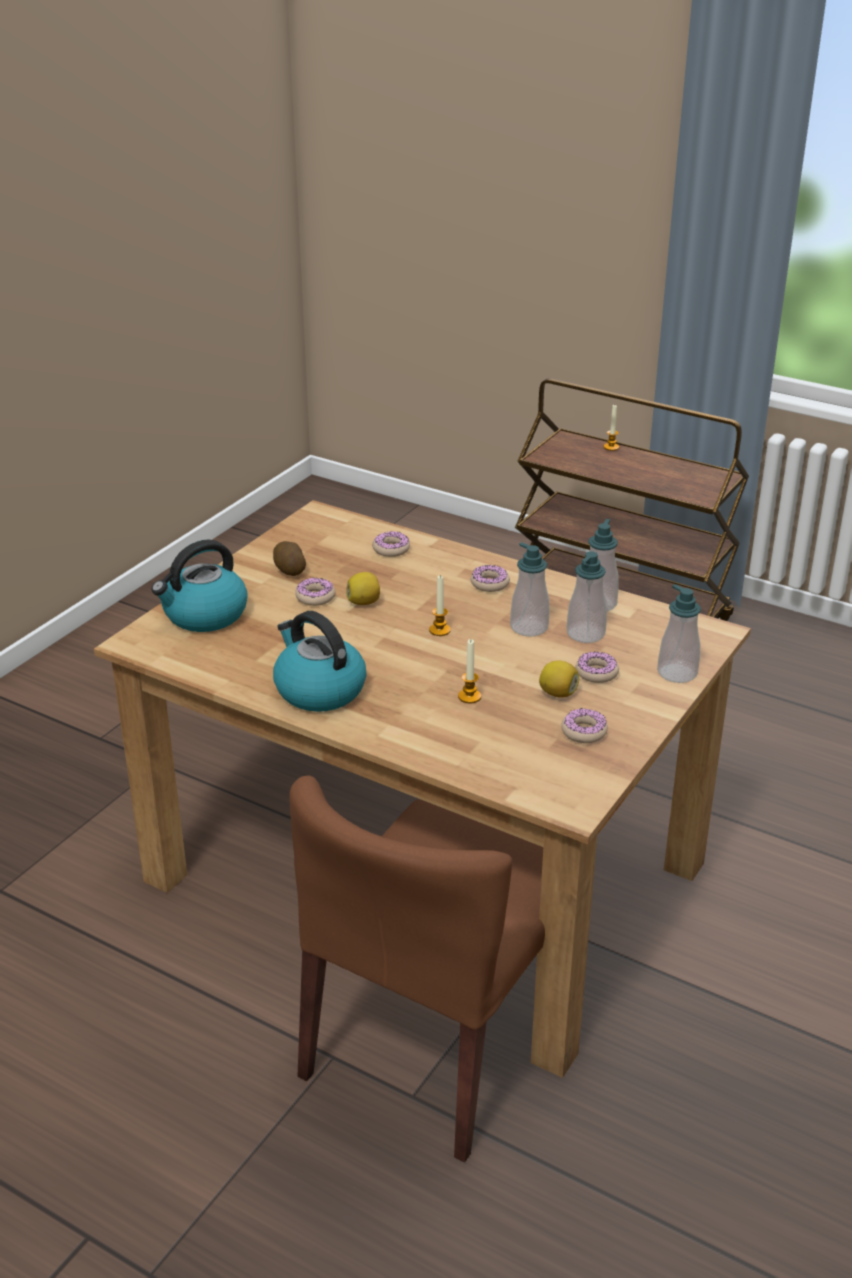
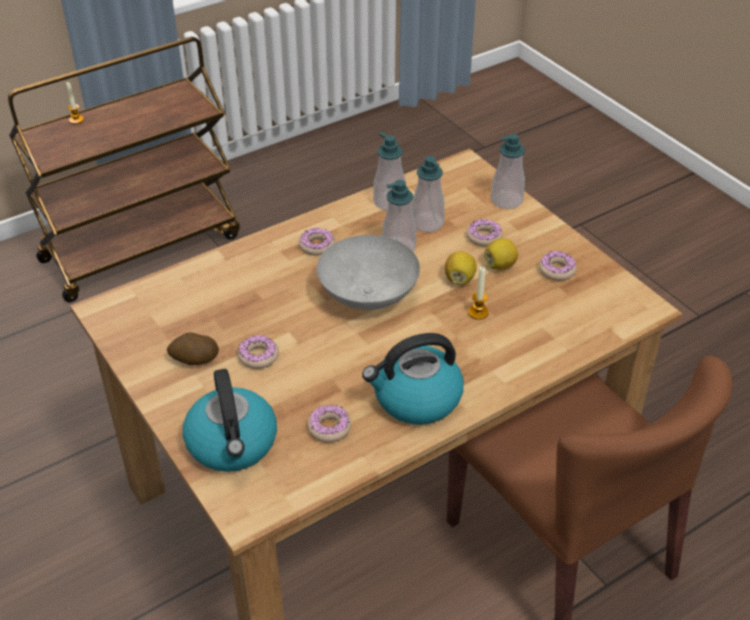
camera: 65 degrees left, 10 degrees up
(364, 602) = (291, 328): lemon -> lemon (459, 279)
(391, 549) = (212, 283): donut -> donut (329, 428)
(439, 630) = (369, 297): candle -> grey bowl

